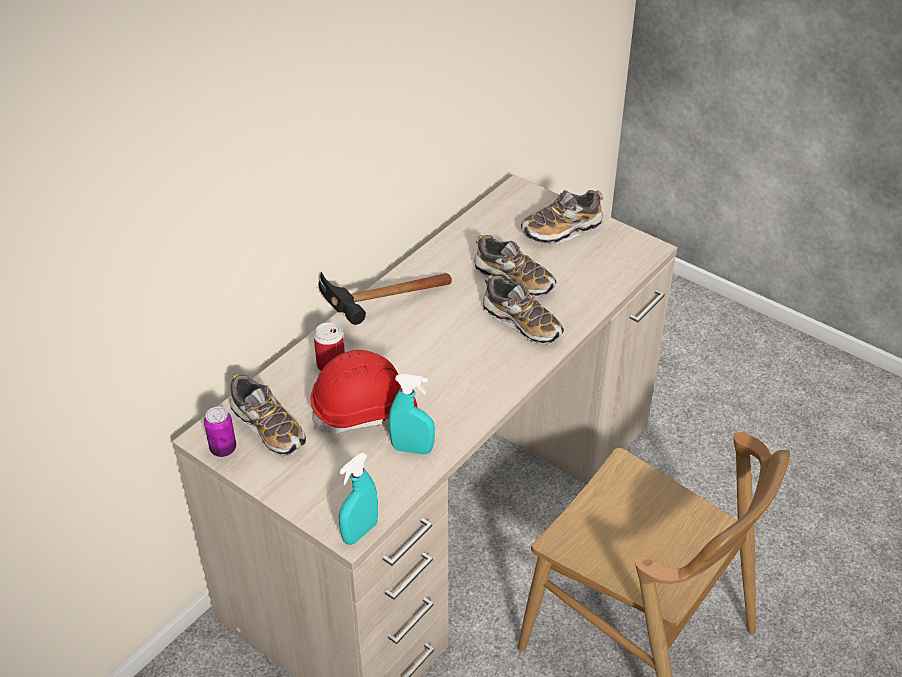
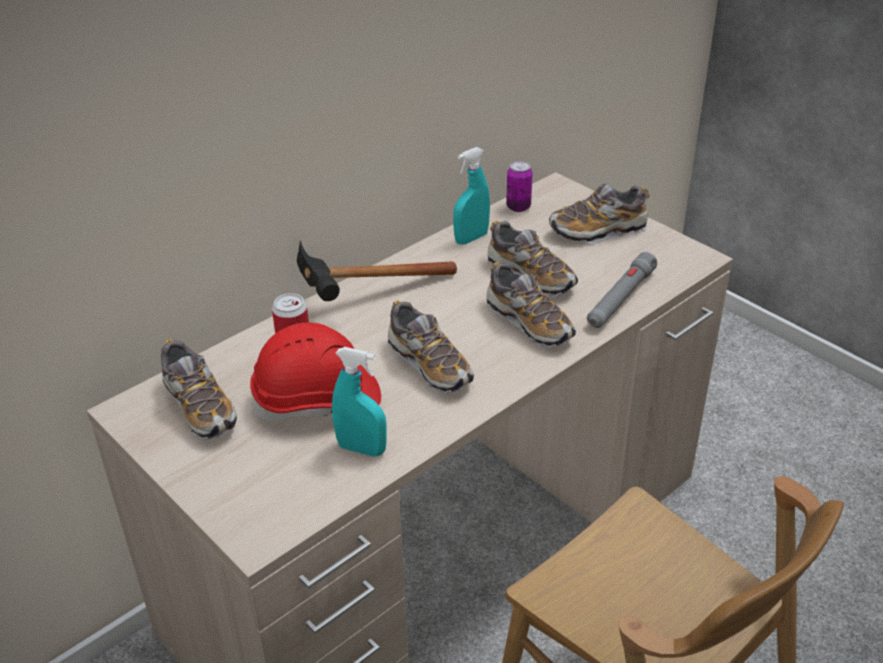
camera: 10 degrees right, 5 degrees down
(223, 449) = (140, 425): can -> can (518, 207)
(360, 532) = (269, 539): turquoise spray bottle -> turquoise spray bottle (471, 238)
(449, 370) = (429, 365): none -> shoe
(592, 294) = (620, 299): none -> grey flashlight

